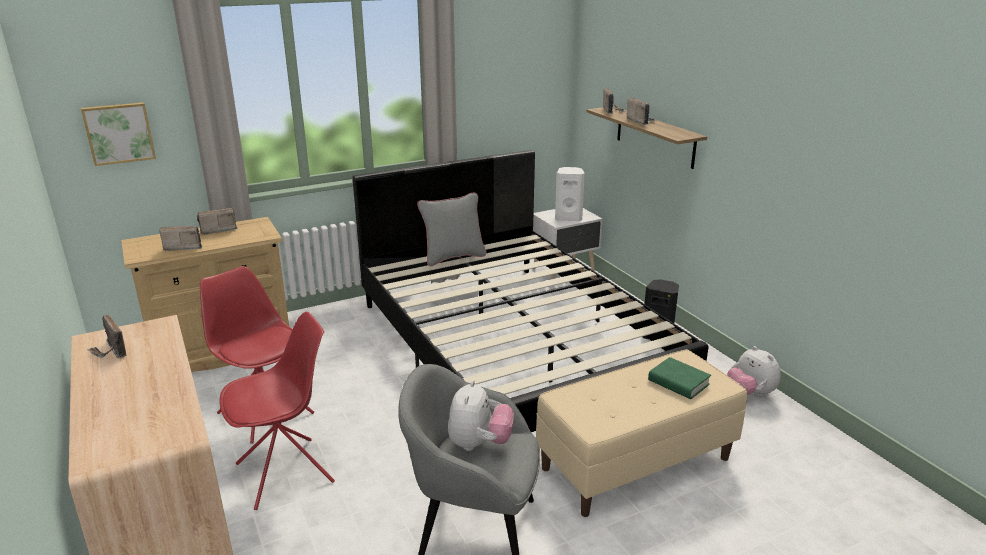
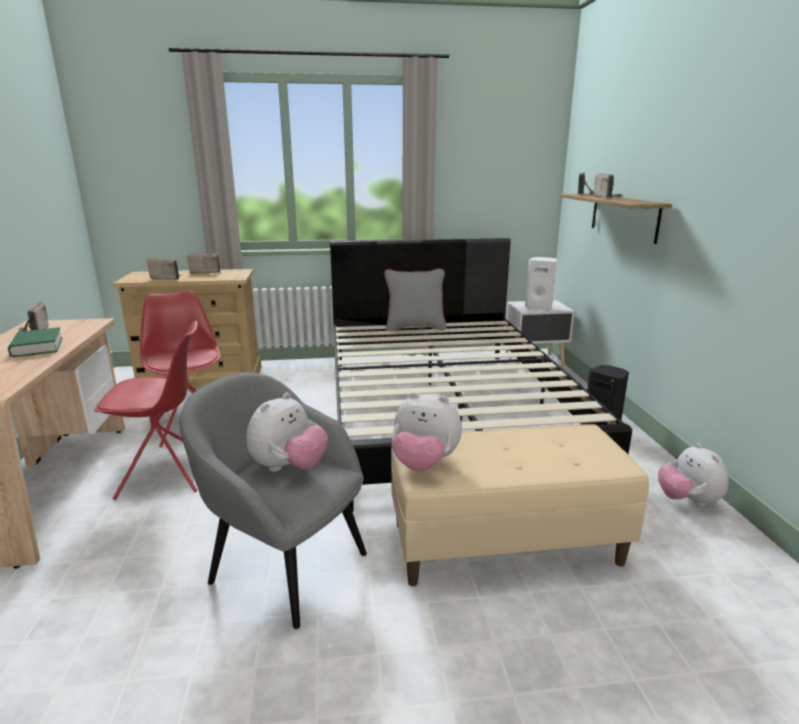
camera: 20 degrees right, 5 degrees down
(119, 133) = (142, 184): picture -> none
(584, 416) = (424, 464): none -> plush toy
(678, 382) = (561, 453): green book -> green book (37, 347)

